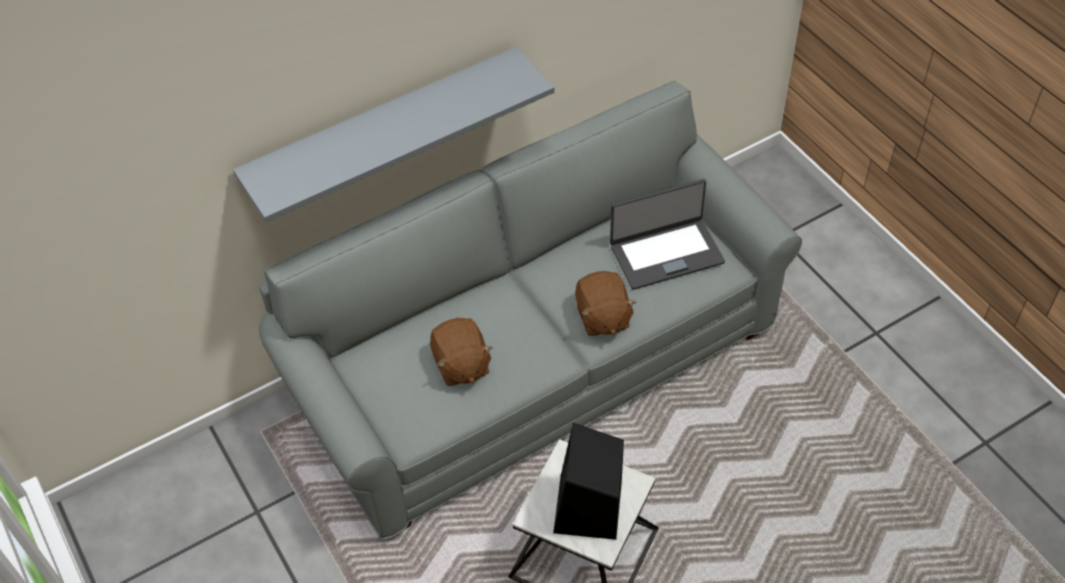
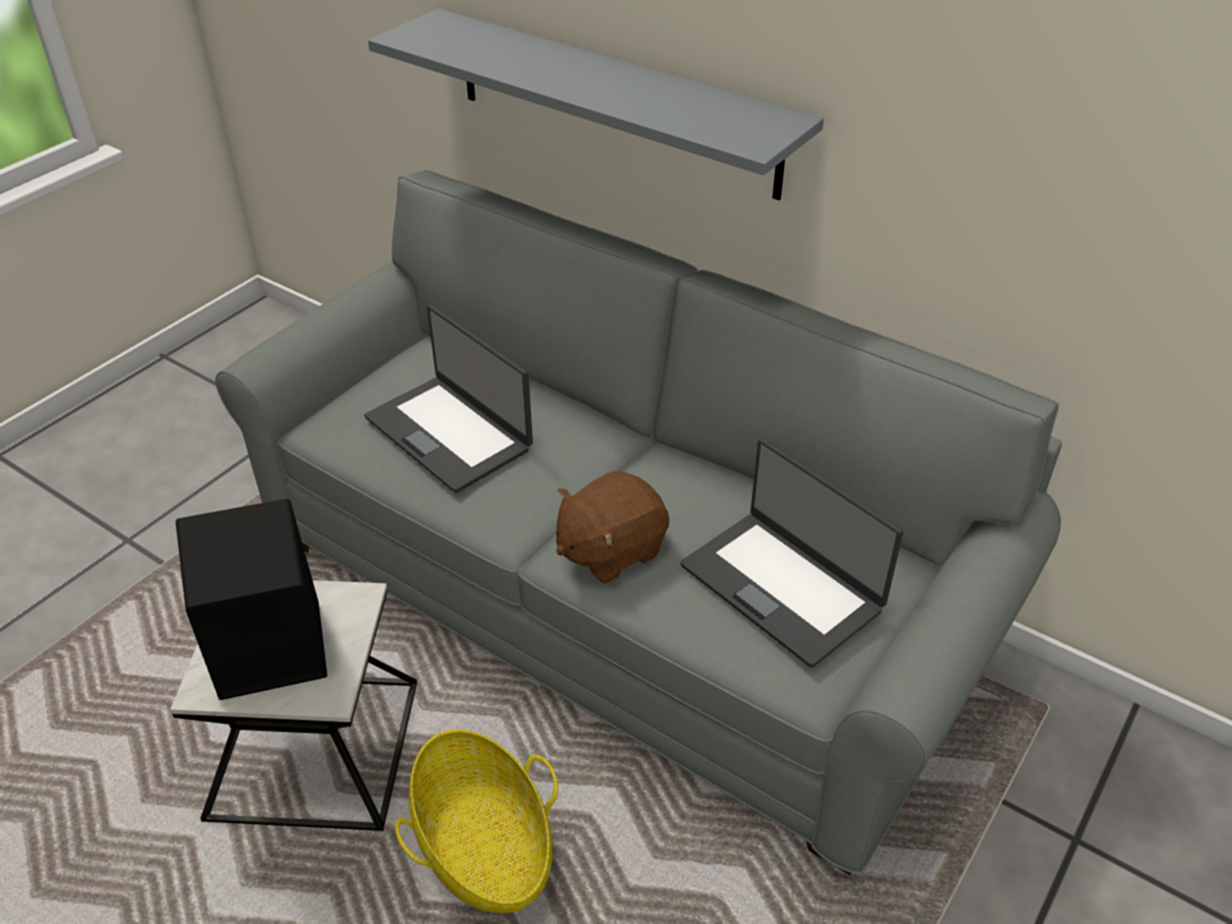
camera: 65 degrees right, 10 degrees down
(461, 365) = (450, 432): brown plush toy -> laptop
(687, 482) = (483, 846): none -> basket

